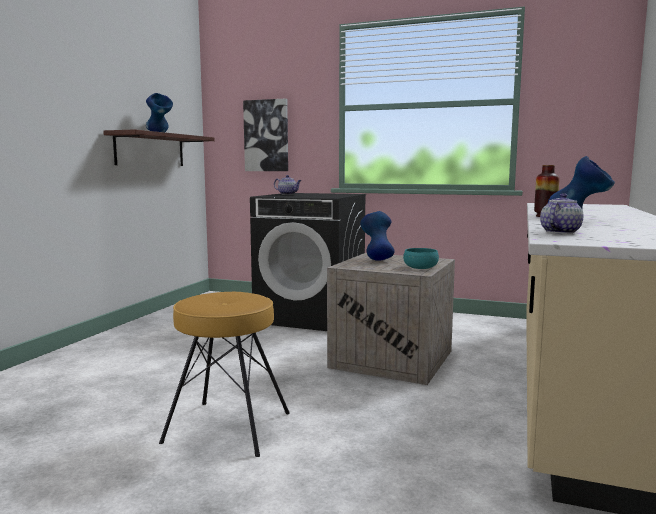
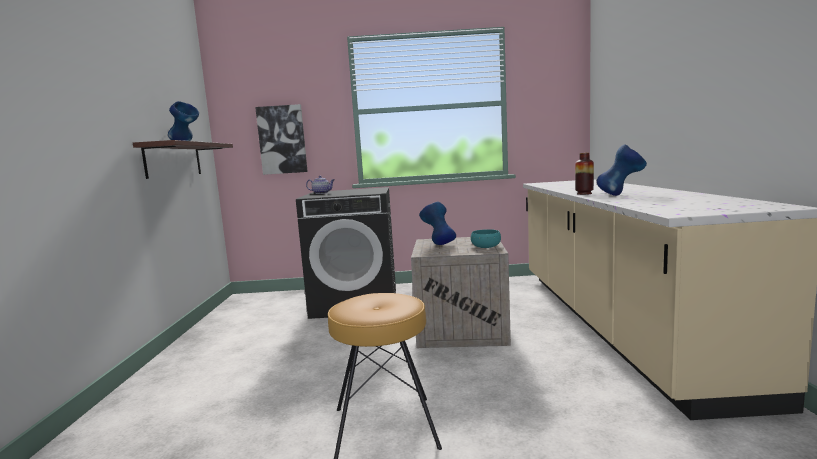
camera: 20 degrees left, 0 degrees up
(560, 232) = (649, 206): teapot -> none

